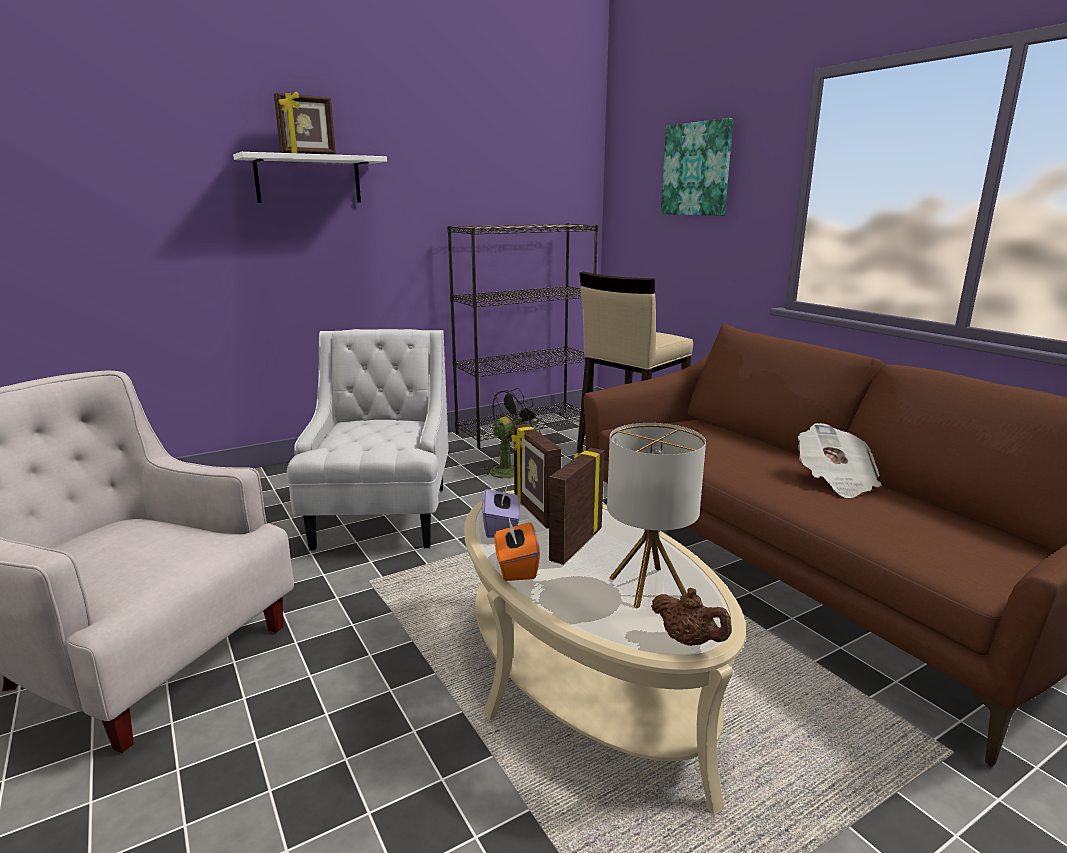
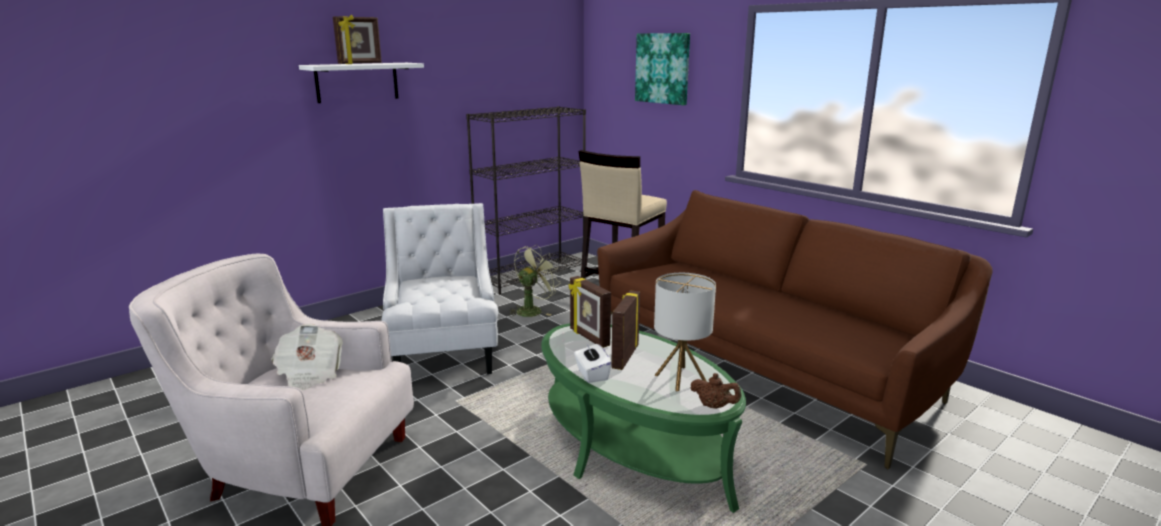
camera: 10 degrees left, 0 degrees up
(501, 527) = (570, 350): purple tissue box -> none
(511, 470) = (532, 310): black fan -> green fan
(516, 567) = (591, 374): orange tissue box -> white tissue box
(583, 676) = (632, 447): beige coffee table -> green coffee table
(835, 481) = (783, 302): newspaper -> newspaper (309, 374)

